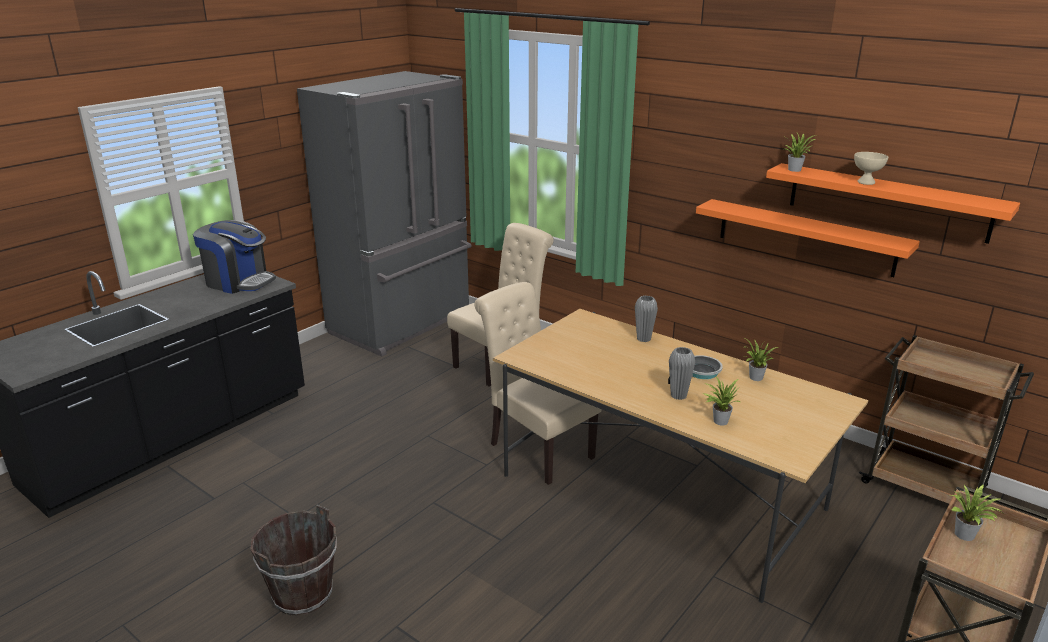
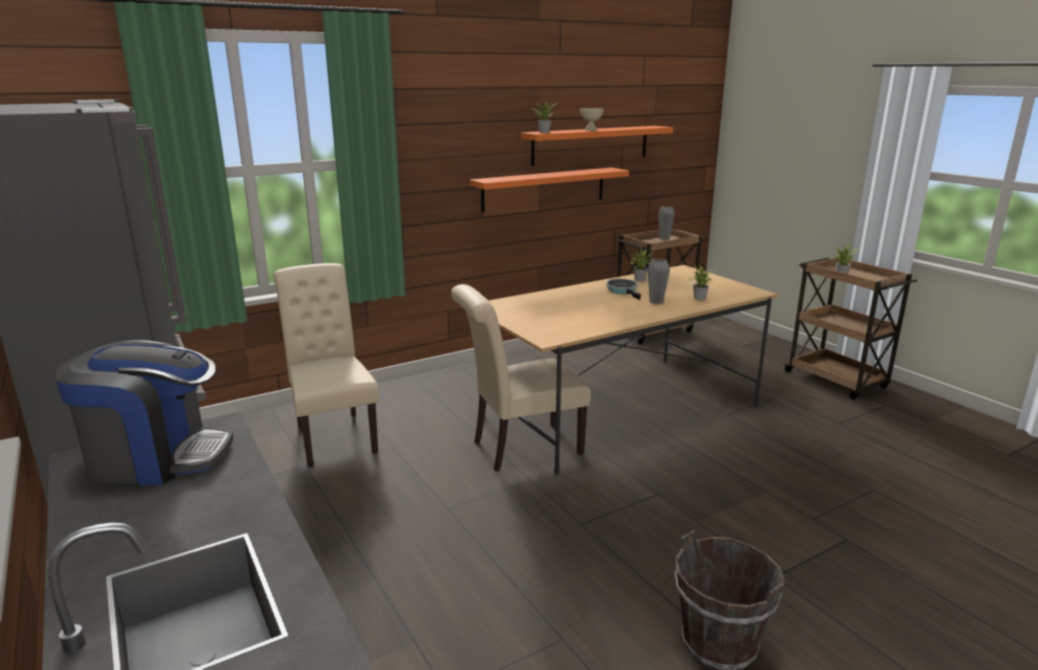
camera: 70 degrees left, 5 degrees down
(239, 282) = (157, 457): coffee machine -> coffee machine turned 45 degrees clockwise
(643, 339) = (551, 295): grey vase -> grey vase (664, 238)

